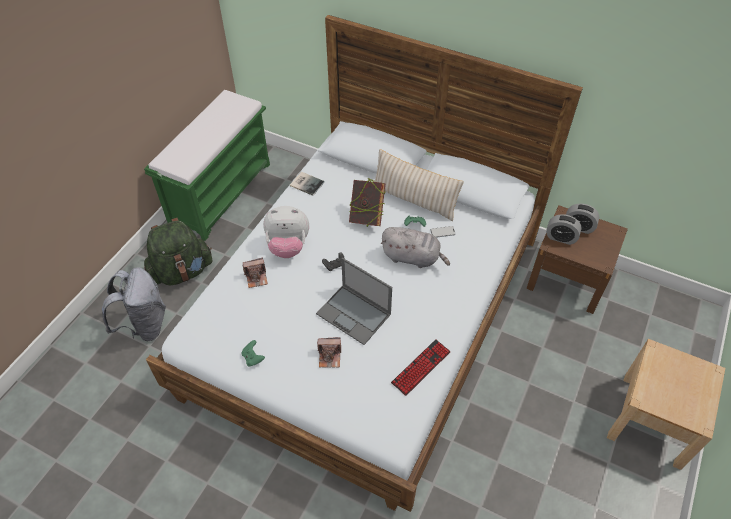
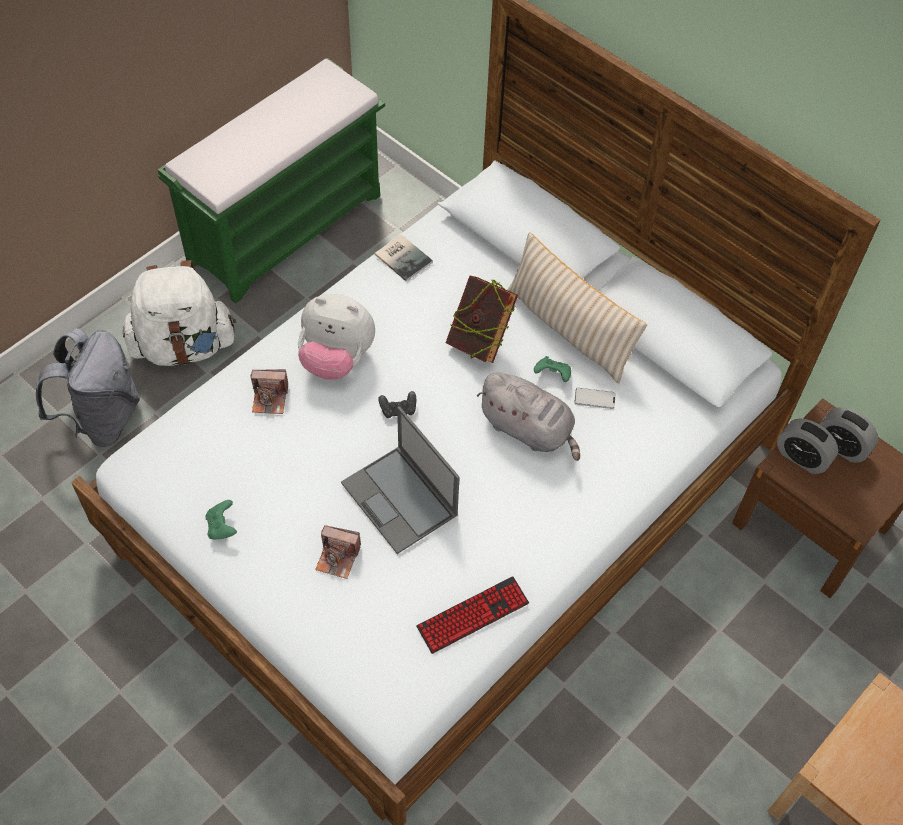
camera: 15 degrees right, 5 degrees up
(182, 271) = (184, 346): green backpack -> white backpack

